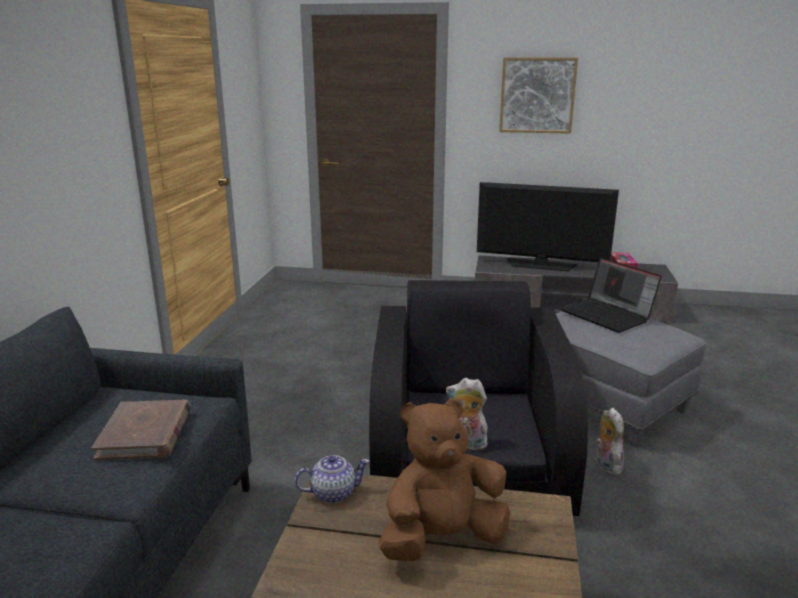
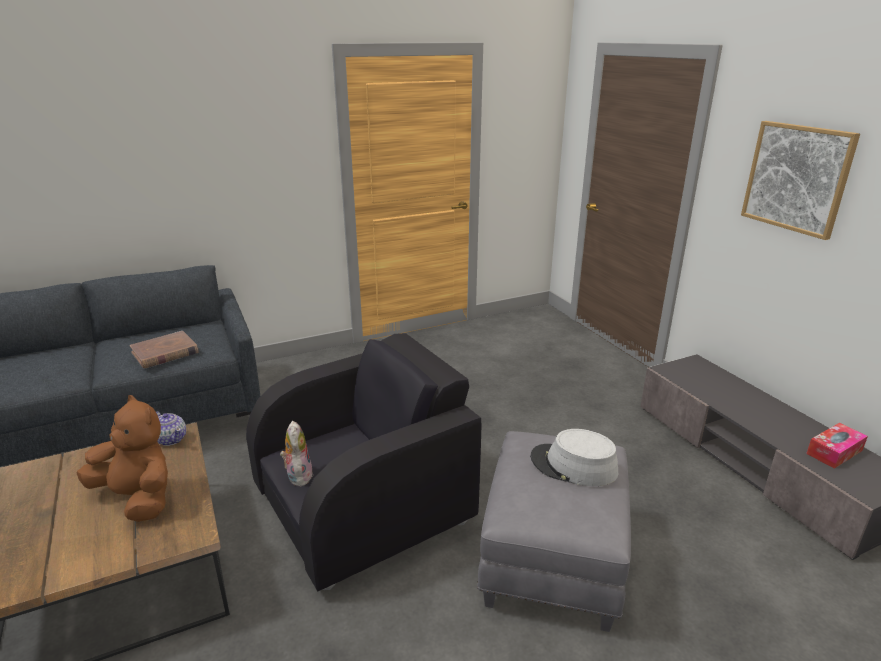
camera: 55 degrees right, 5 degrees up
(540, 265) = (736, 395): television -> none
(605, 465) = (432, 592): plush toy -> none
(608, 315) = (573, 465): laptop -> grey hat

